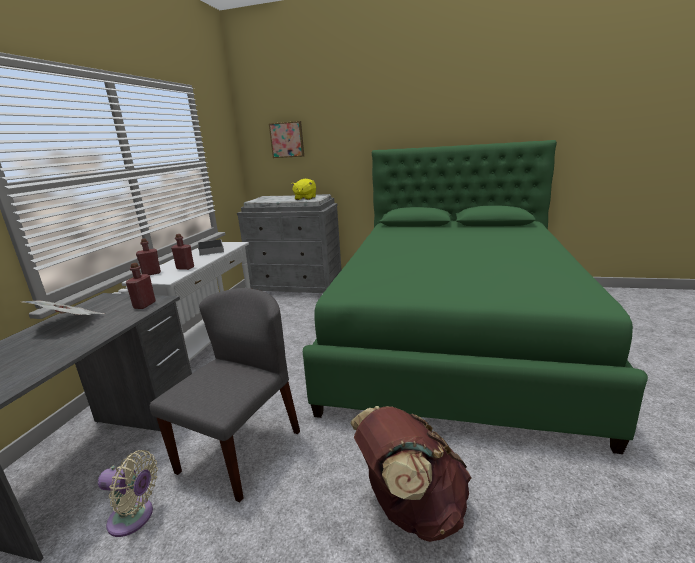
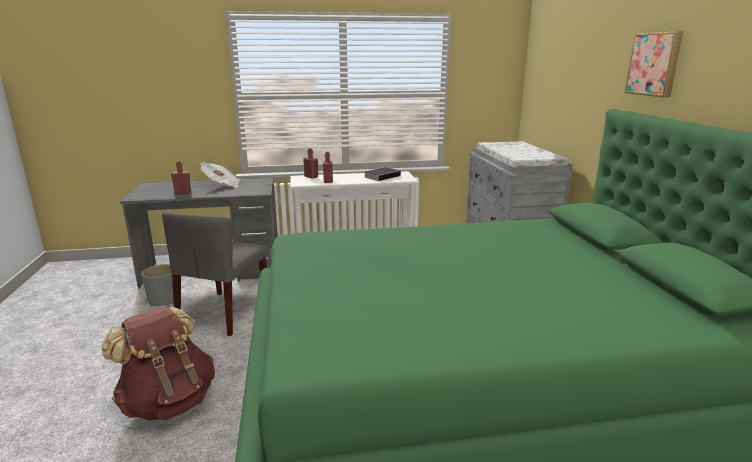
camera: 65 degrees right, 0 degrees up
(135, 518) = (164, 300): beige fan -> grey planter
(144, 305) = (252, 191): red bottle -> red bottle (183, 193)
(240, 450) = (224, 313): grey chair -> grey chair turned 105 degrees clockwise
(287, 140) = (554, 77): picture -> picture (655, 64)
(305, 198) = (526, 155): yellow plush toy -> none

